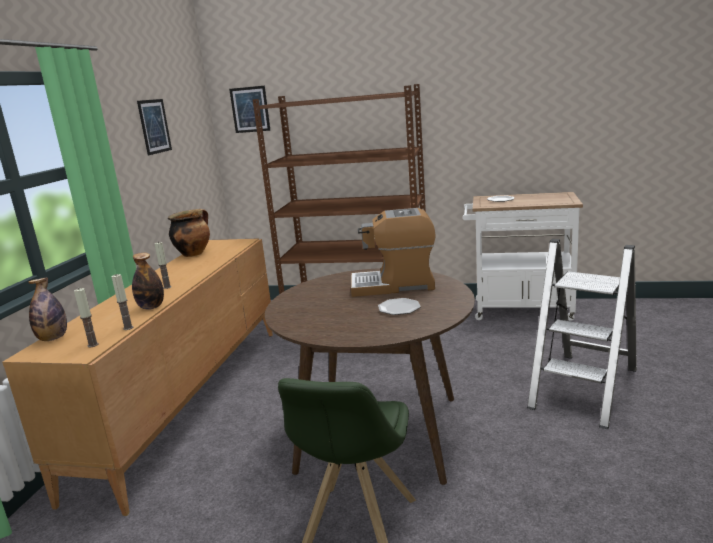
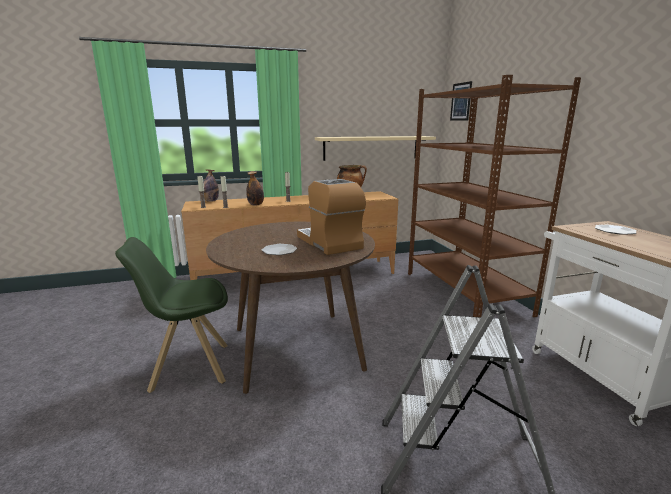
camera: 60 degrees right, 0 degrees up
(154, 126) = (363, 106): picture -> none
(173, 184) = (371, 148): none -> beige shelf

